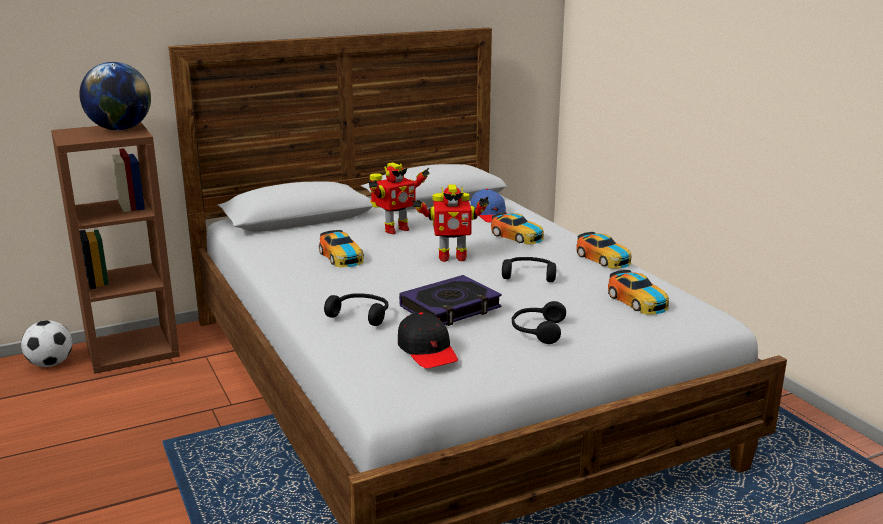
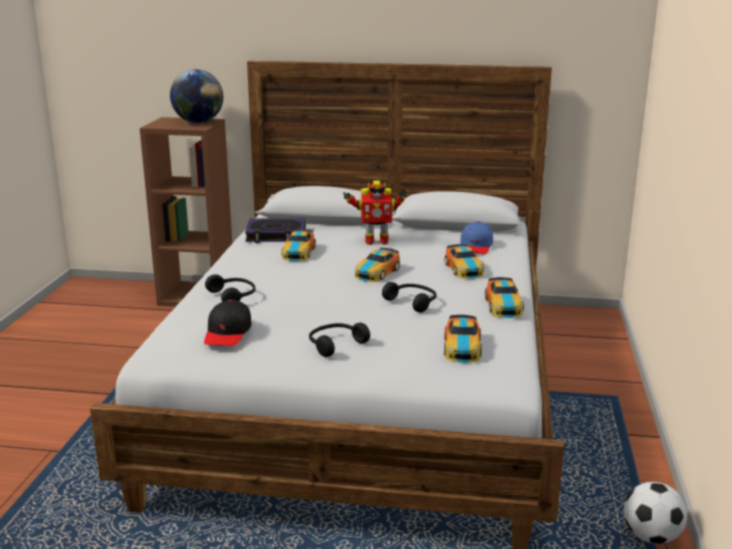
camera: 35 degrees right, 0 degrees up
(51, 364) = (142, 292): football -> football (651, 537)
(450, 308) = (300, 308): book -> book (276, 235)
(451, 257) = (377, 272): toy robot -> toy car

